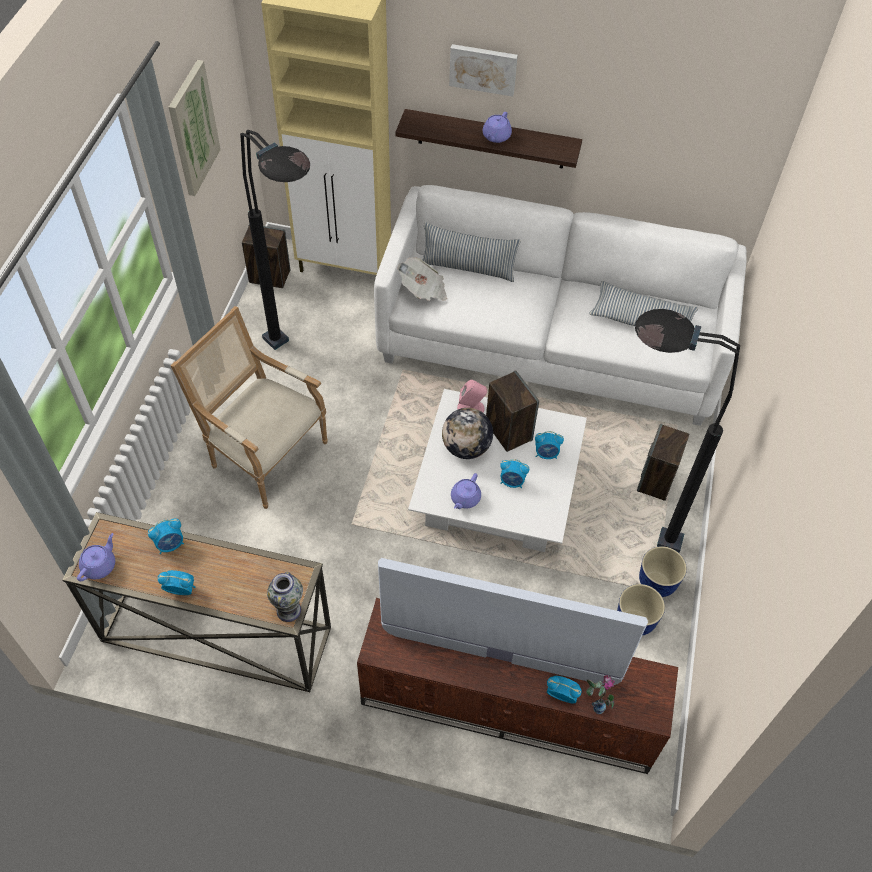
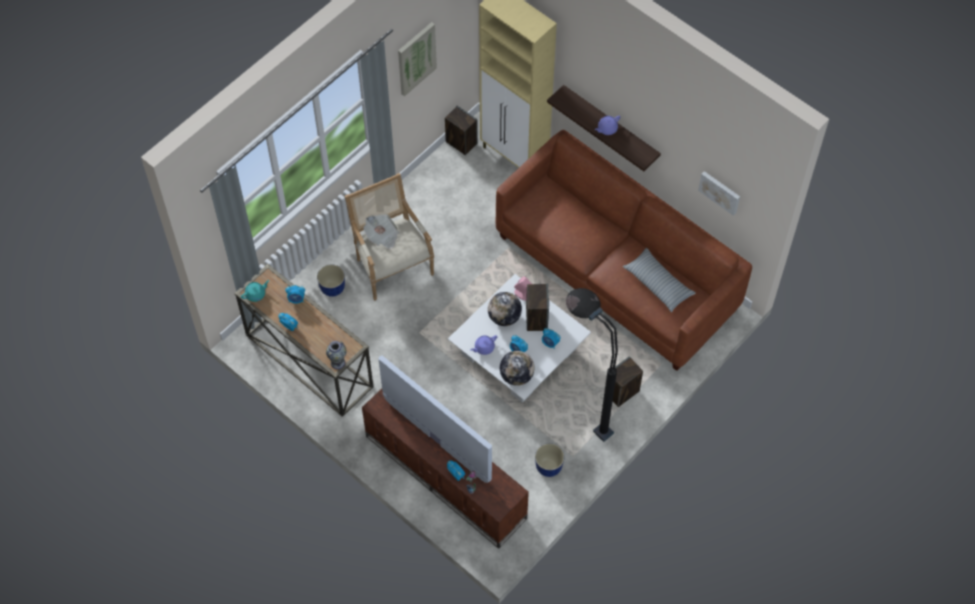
camera: 30 degrees right, 5 degrees up
(100, 565) = (256, 294): purple teapot -> turquoise teapot
(300, 364) = (446, 214): black floor lamp -> none
(423, 290) = (532, 204): newspaper -> newspaper (382, 236)
(468, 268) = (571, 200): pillow -> none
(483, 68) = (607, 87): picture -> picture (720, 192)
(532, 515) = (516, 376): none -> globe
(551, 344) = (617, 272): white sofa -> brown sofa
(657, 584) = (577, 453): planter -> planter (333, 289)

